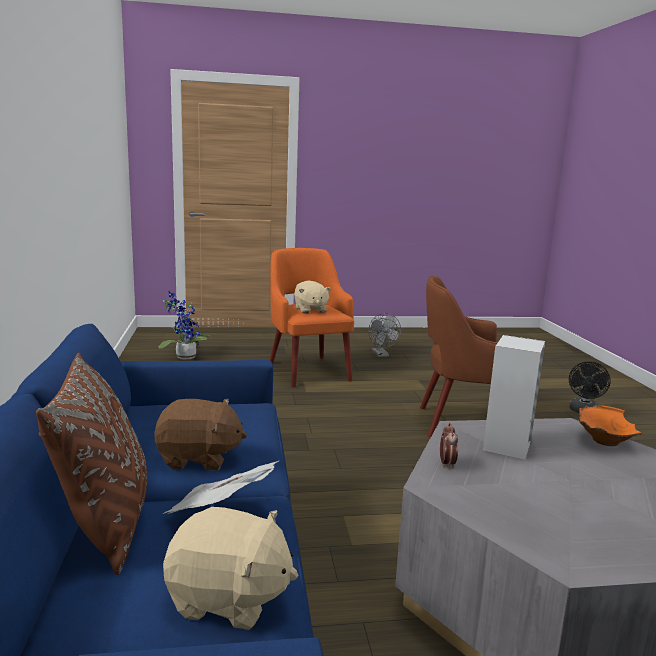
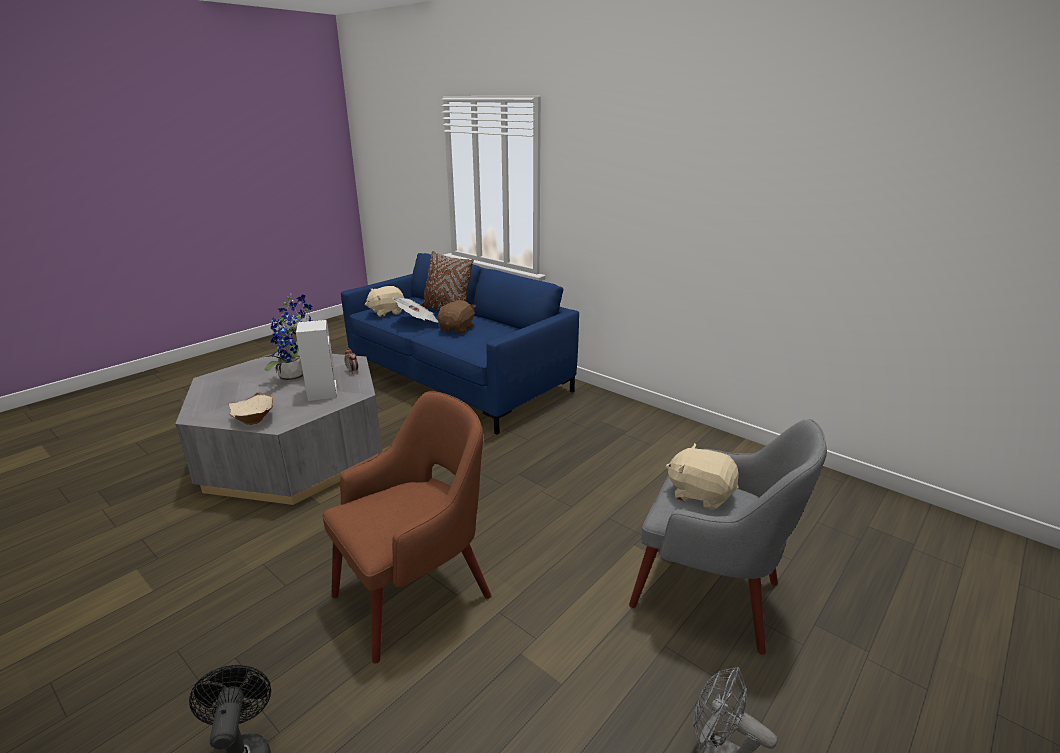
camera: 140 degrees right, 10 degrees up
(184, 356) = (852, 526): potted plant -> potted plant (296, 377)
(199, 458) = (457, 329): brown plush toy -> brown plush toy turned 150 degrees clockwise
(308, 370) = (710, 596): orange armchair -> grey armchair
(603, 441) = (255, 420): orange bowl -> beige bowl

